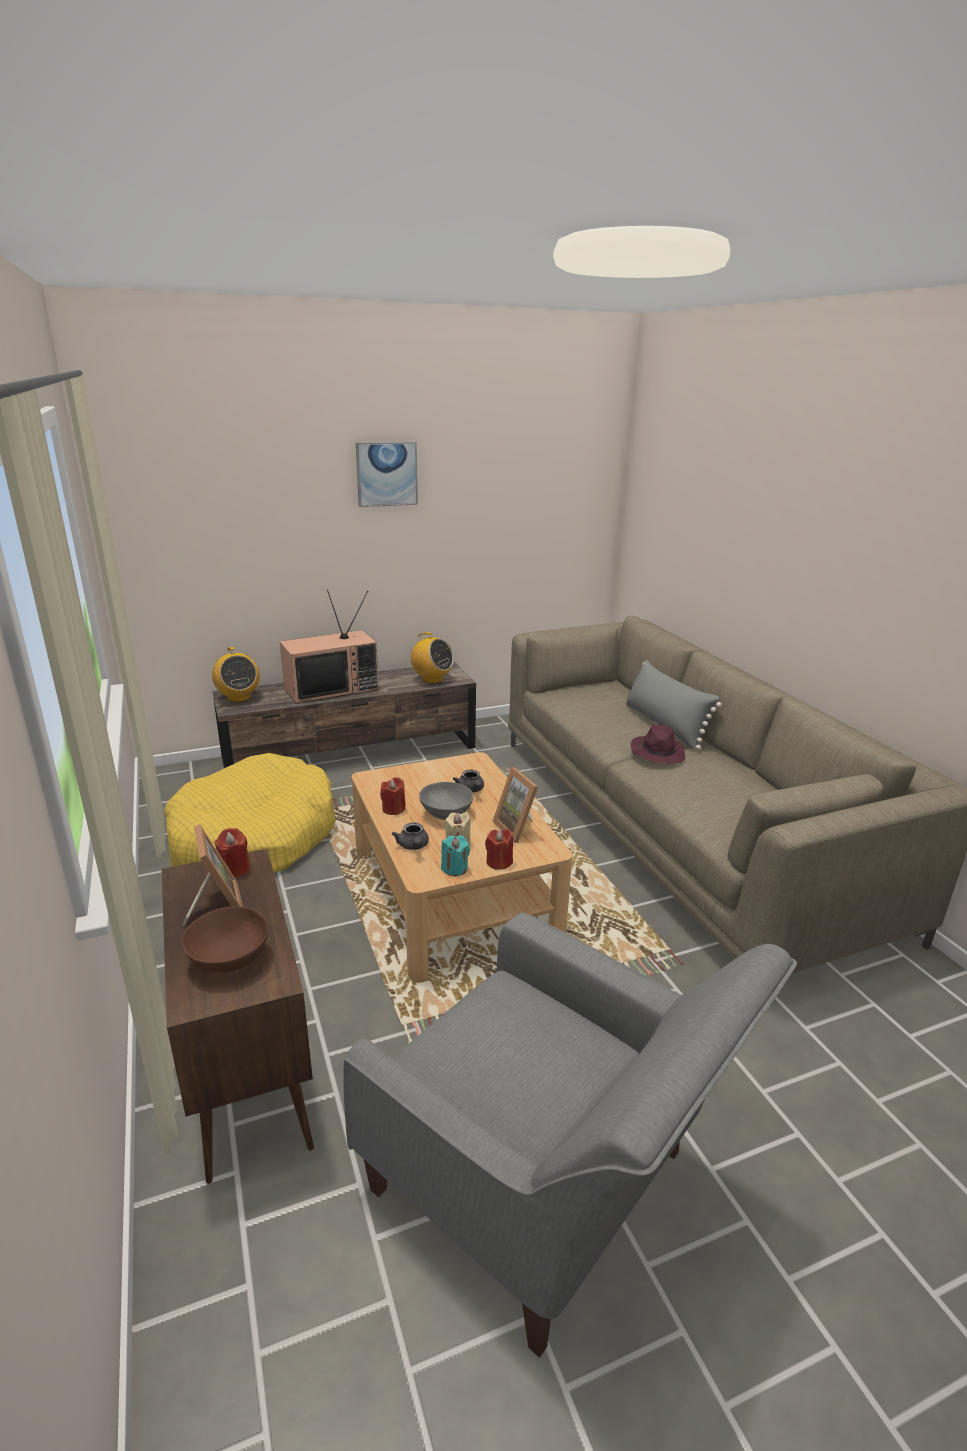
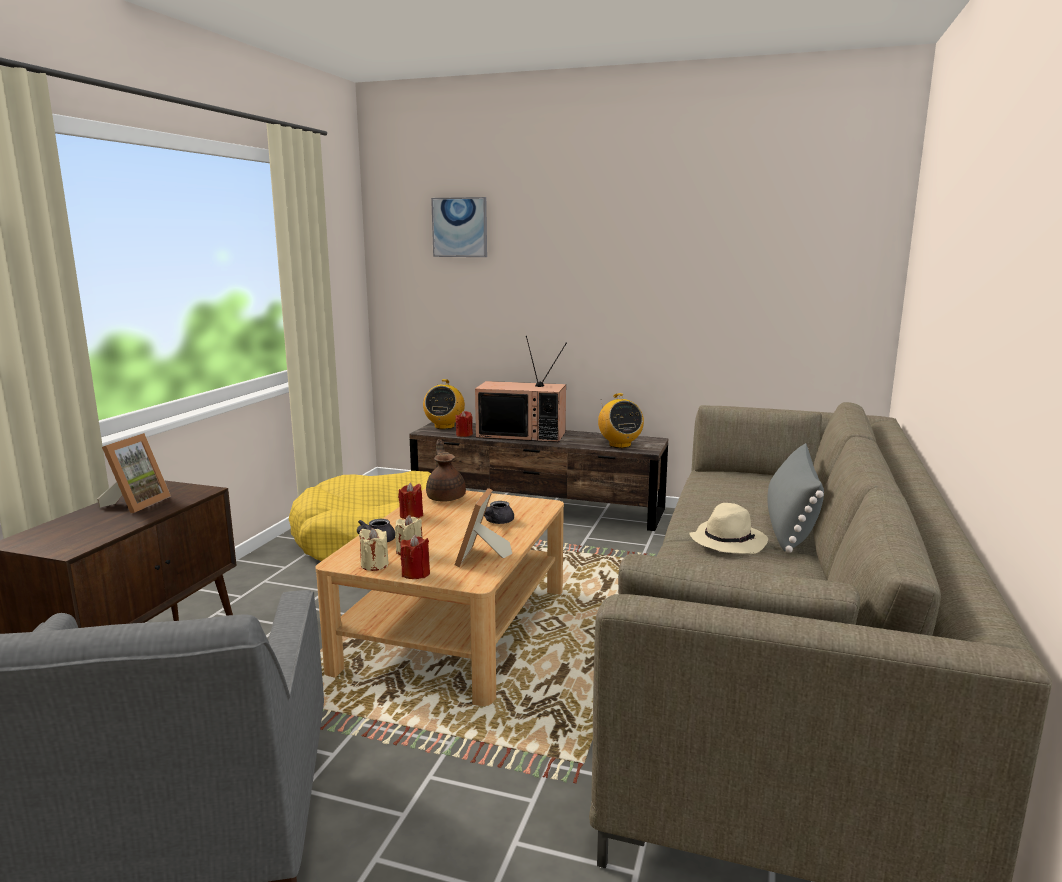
camera: 40 degrees right, 10 degrees down
(229, 959) = (77, 530): brown bowl -> none
(235, 869) = (186, 491): red candle -> red candle (464, 435)
(387, 474) = (607, 231): picture -> picture (460, 227)
(388, 779) = (446, 497): none -> brown teapot
(446, 814) = (443, 530): grey bowl -> none
(454, 868) = (374, 565): turquoise candle -> beige candle
(657, 753) = (727, 541): purple hat -> beige hat

